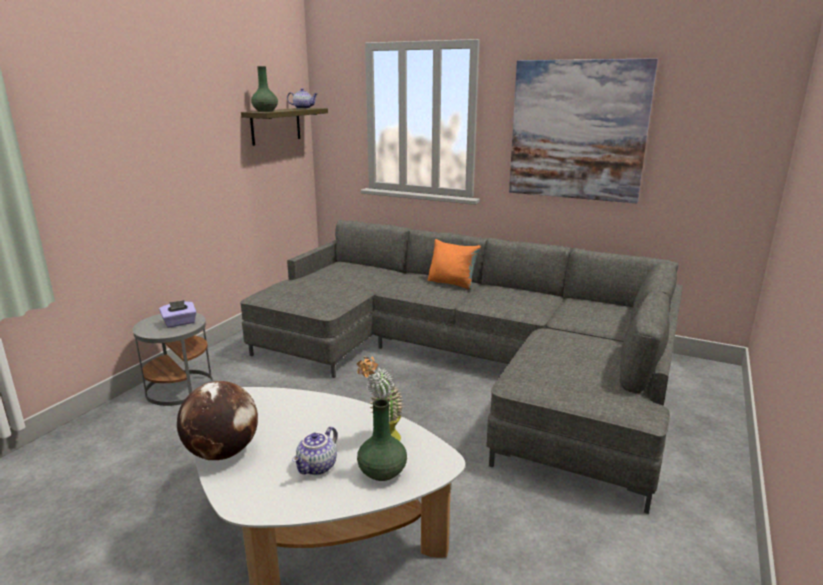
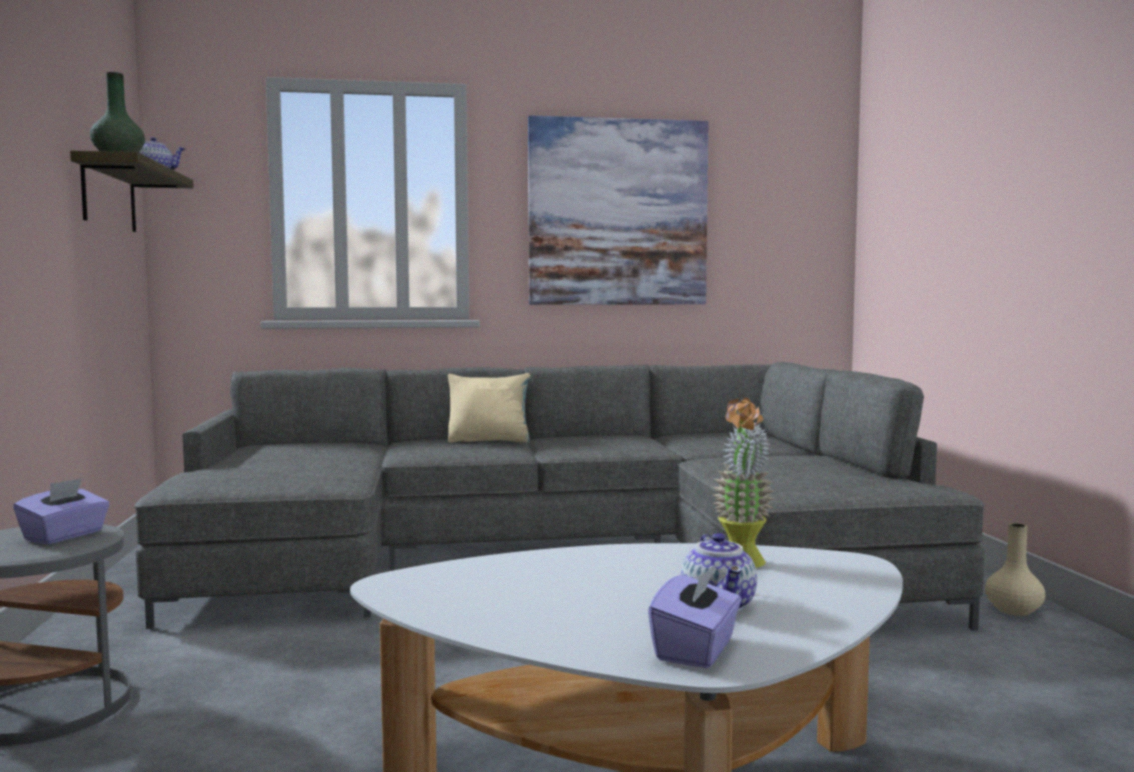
camera: 35 degrees left, 15 degrees down
(222, 452) = (534, 633): globe -> none
(256, 492) = (696, 650): none -> purple tissue box
(383, 472) = (811, 586): green vase -> none
(452, 283) = (489, 441): orange pillow -> beige pillow
(706, 509) = (1014, 610): none -> beige vase

